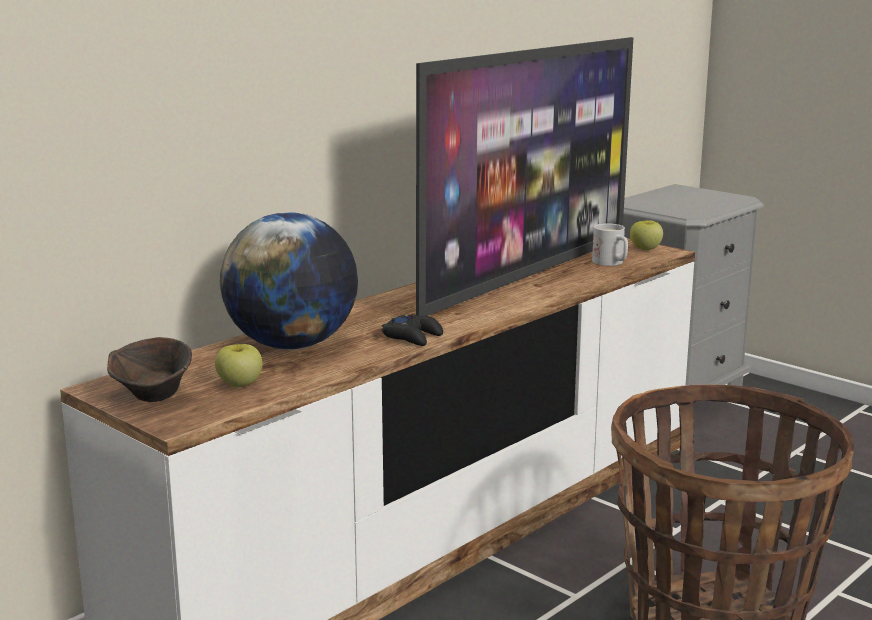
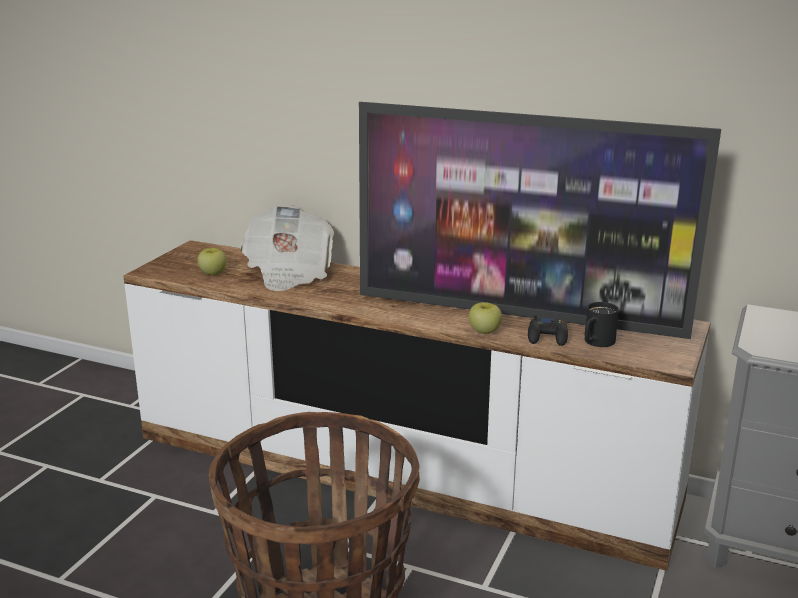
camera: 70 degrees right, 5 degrees up
(154, 397) = (185, 259): brown bowl -> none
(292, 345) = (288, 272): globe -> newspaper
(413, 337) = (328, 300): black game controller -> black game controller (547, 337)
(611, 263) = (596, 343): white mug -> black mug
(645, 249) = (669, 352): apple -> apple (484, 331)

